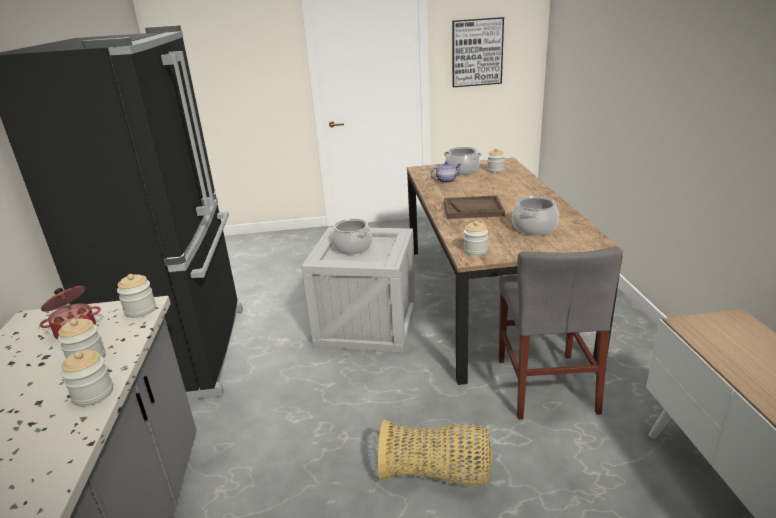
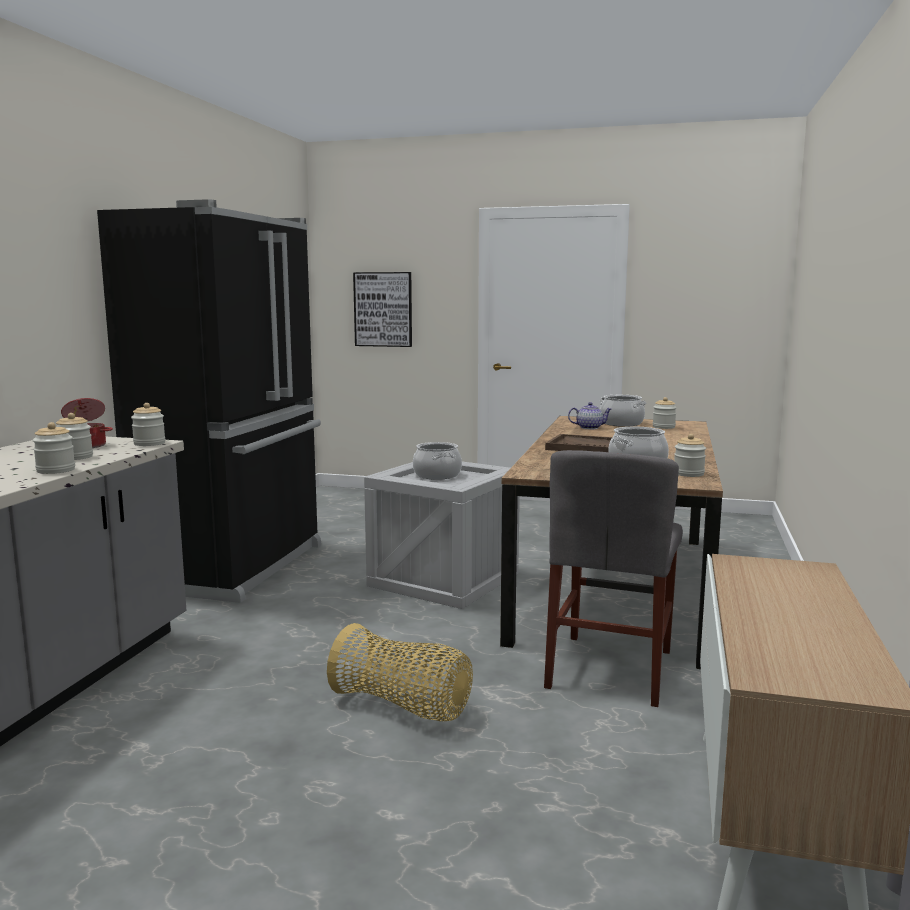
camera: 20 degrees right, 15 degrees down
(475, 251) = (540, 470): jar -> jar (688, 474)
(477, 52) = (690, 295): picture -> picture (383, 309)

